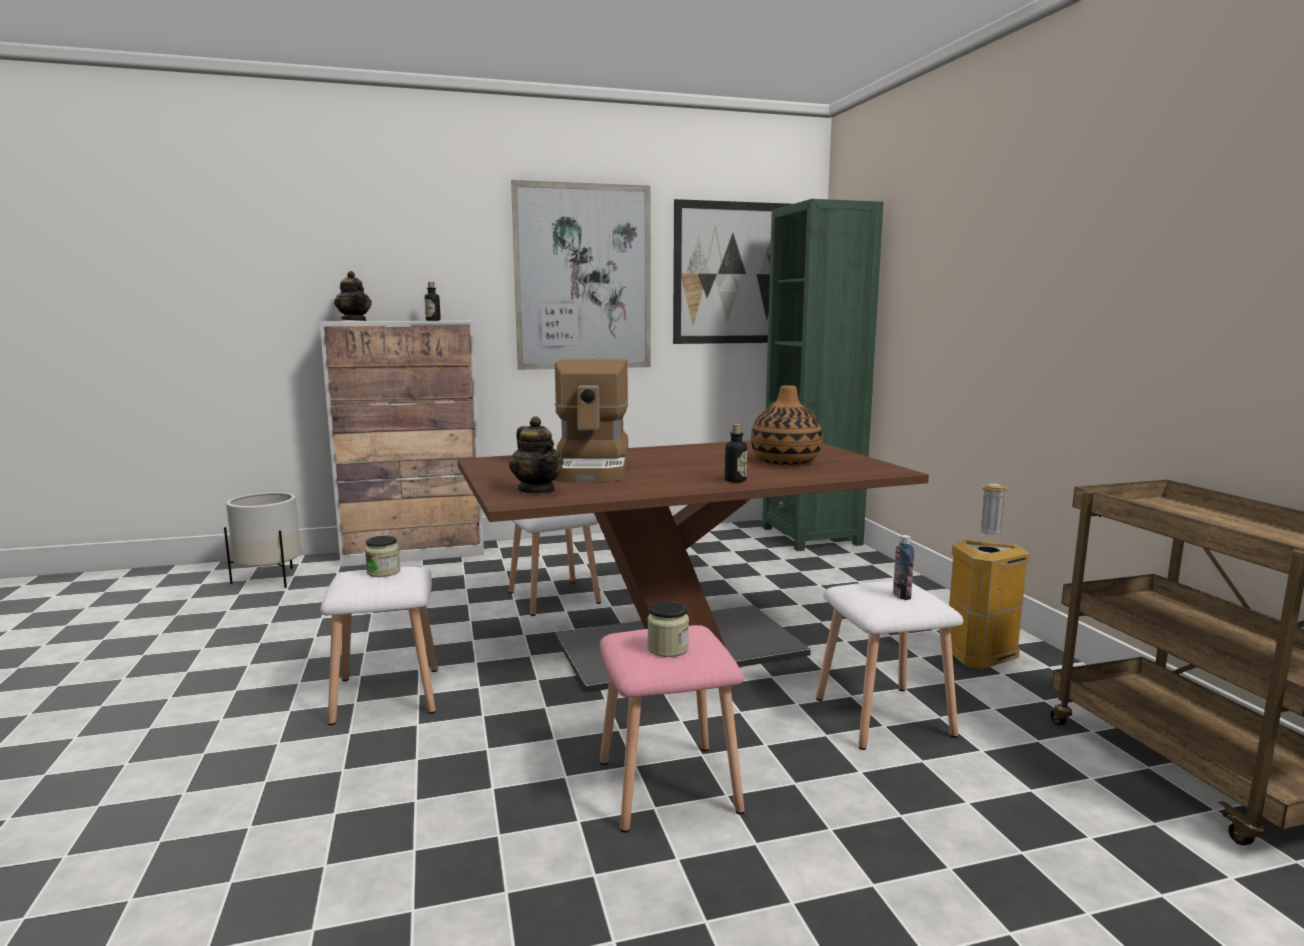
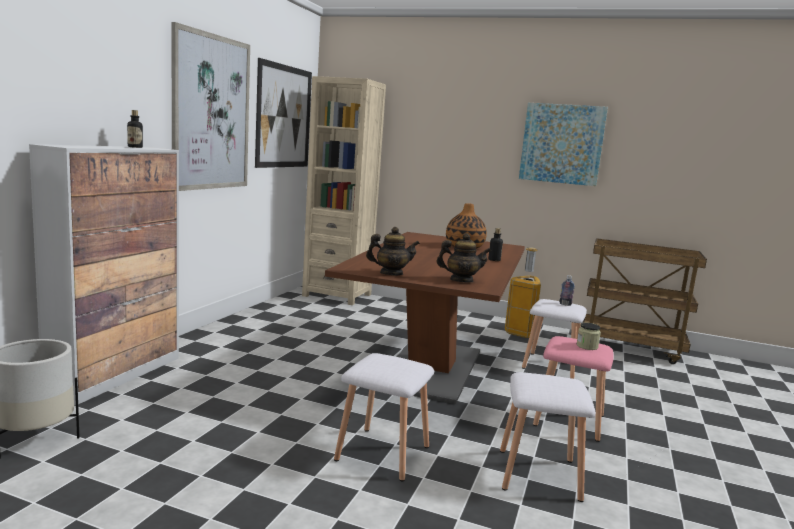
camera: 55 degrees left, 0 degrees up
(354, 321) = (79, 146): teapot -> teapot (391, 273)
(383, 572) = (381, 361): jar -> none
(555, 597) = (307, 367): white stool -> white stool (537, 473)
(593, 468) = (421, 264): coffee machine -> none
(811, 536) = (337, 295): green bookcase -> beige bookcase
(1119, 262) = (562, 144): none -> picture

